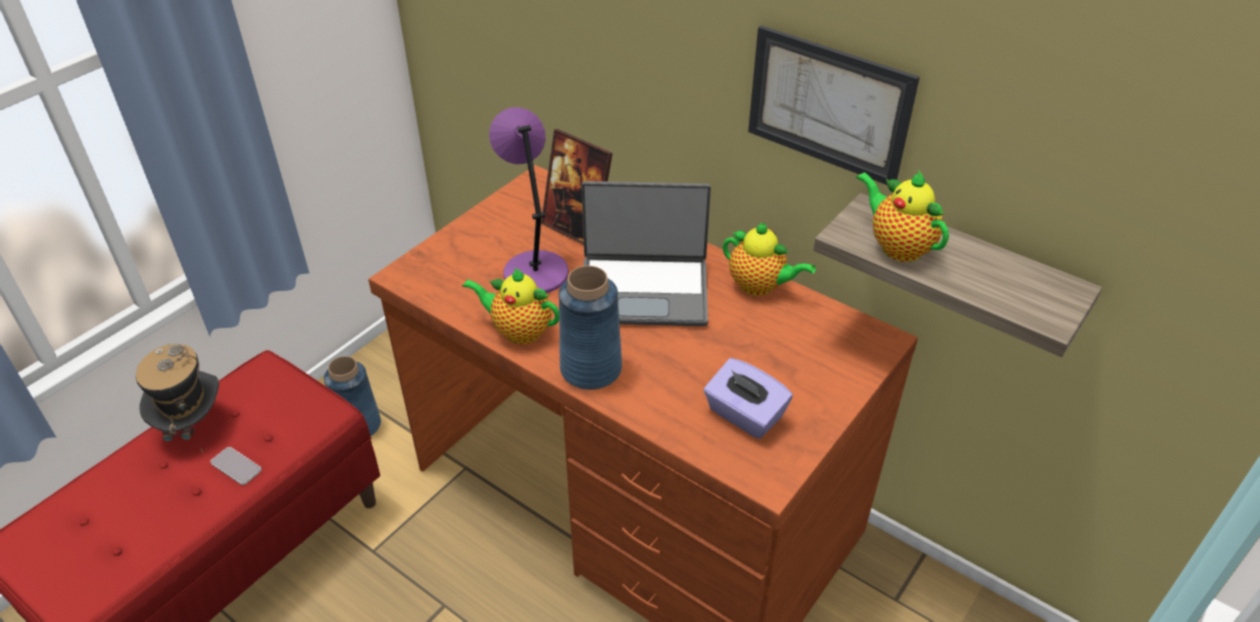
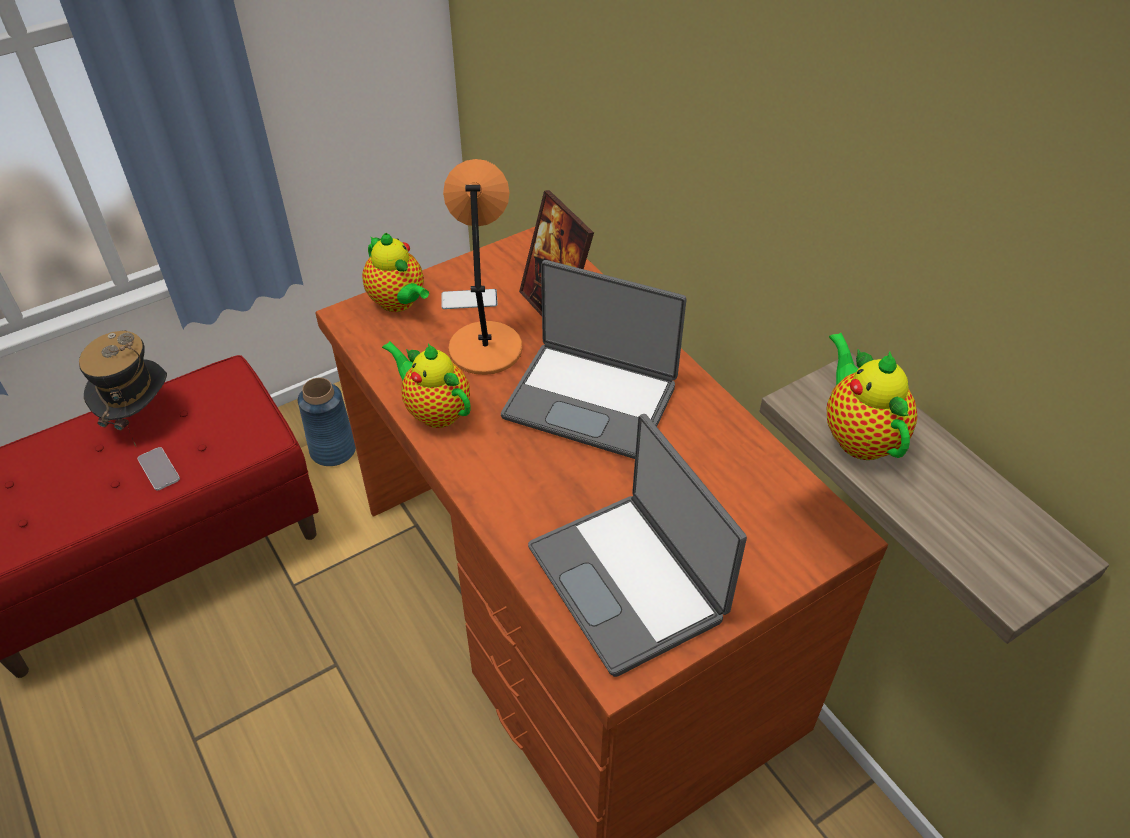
camera: 20 degrees right, 5 degrees up
(501, 239) = (469, 299): none -> phone
(534, 271) = (485, 346): purple table lamp -> orange table lamp
(591, 368) = (488, 476): blue vase -> none
(744, 415) = (629, 581): purple tissue box -> laptop
(760, 286) = (726, 428): teapot -> teapot (399, 303)
(828, 105) = (829, 236): picture -> none

